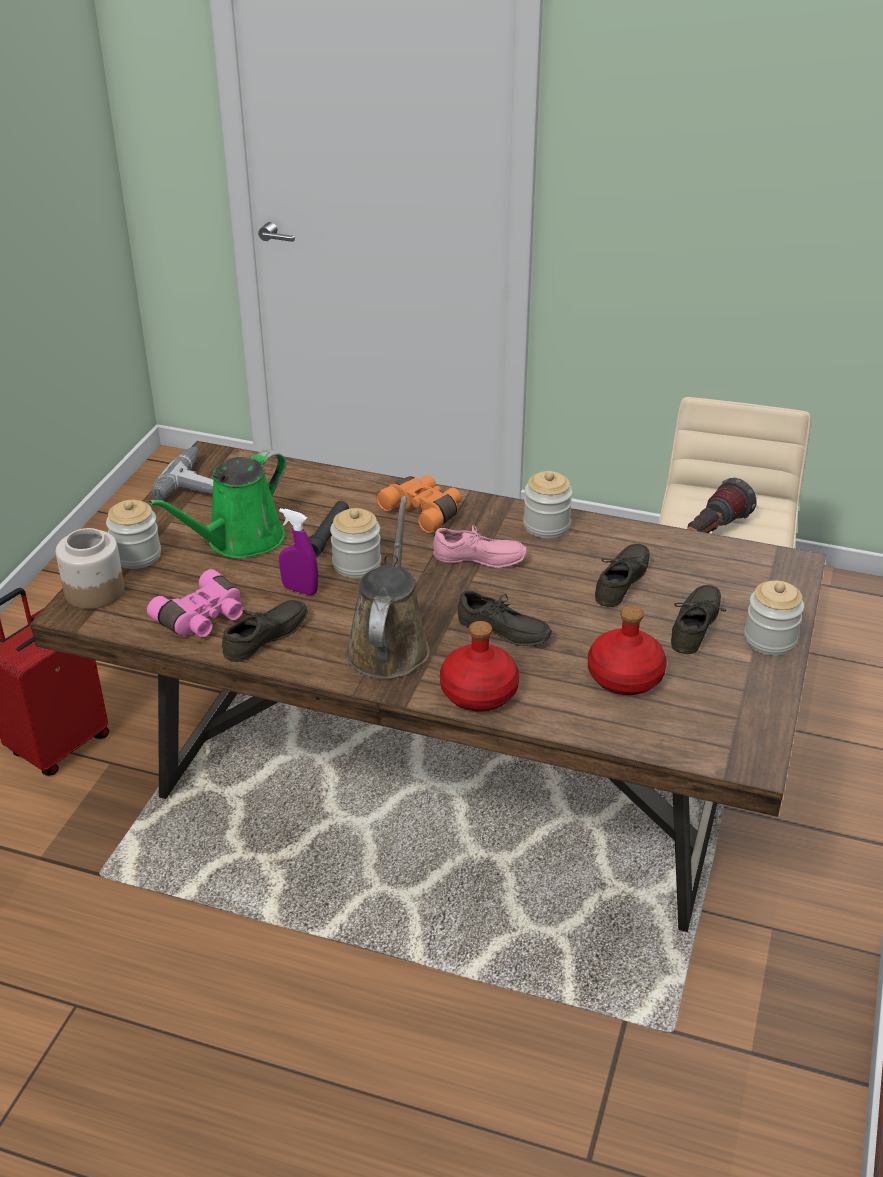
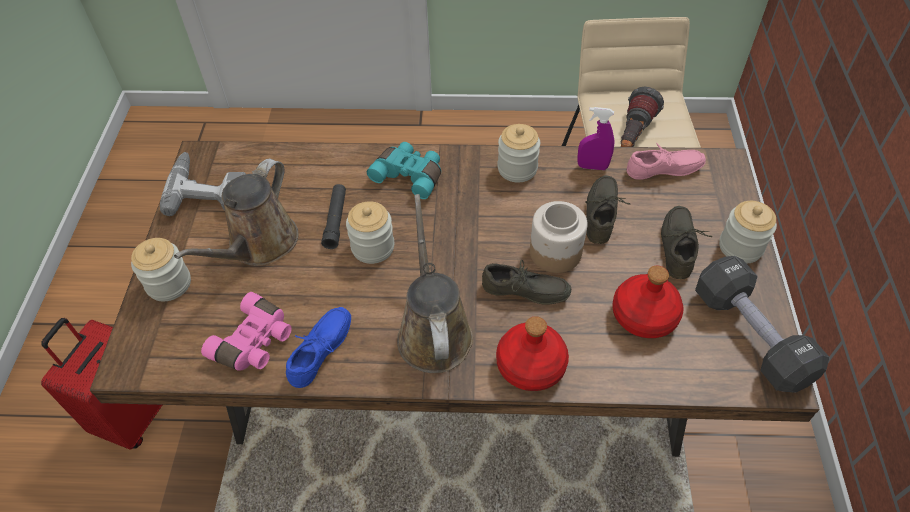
camera: 15 degrees left, 15 degrees up
(94, 591) = (140, 336): jar -> jar (554, 253)
(239, 541) = (259, 245): green watering can -> brown watering can
(268, 639) = (323, 352): grey shoe -> blue shoe
(300, 590) = (333, 288): purple spray bottle -> purple spray bottle (592, 167)
(424, 511) = (410, 175): orange binoculars -> turquoise binoculars
(479, 560) = (476, 218): pink shoe -> pink shoe (665, 171)
(738, 717) = (750, 336): none -> black dumbbell

